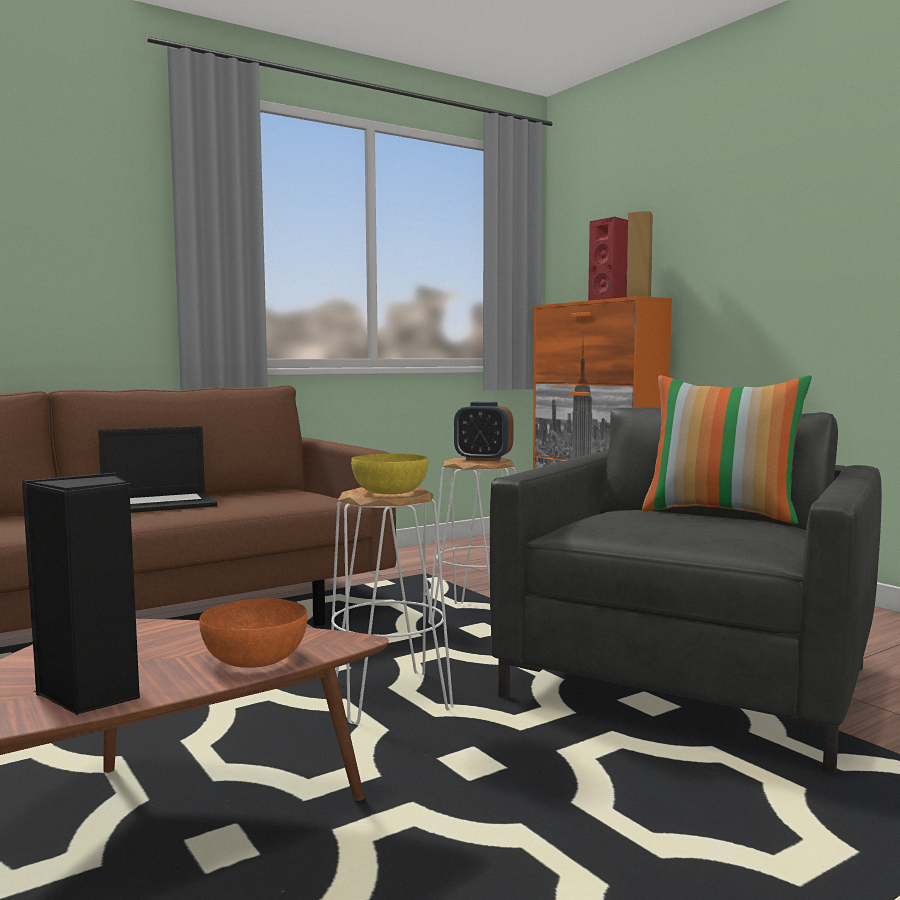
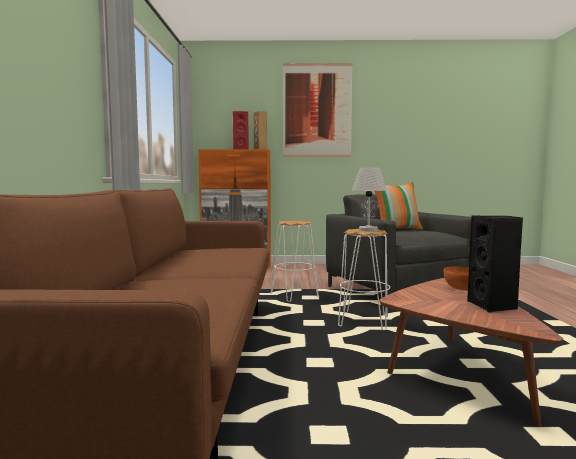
camera: 55 degrees left, 0 degrees up
(159, 504) = (197, 261): laptop -> none
(389, 492) = (368, 230): yellow bowl -> white table lamp
(483, 459) = (294, 221): alarm clock -> none
(774, 185) = (317, 110): none -> picture

